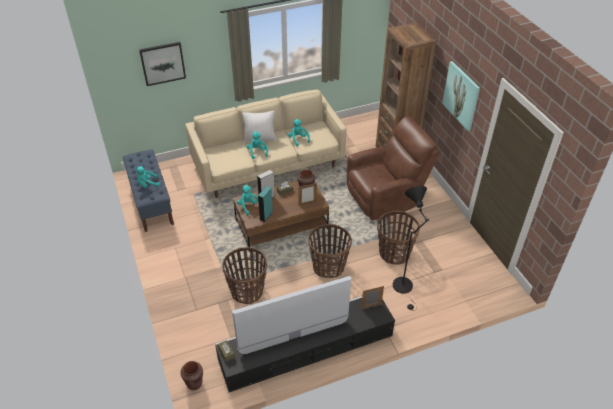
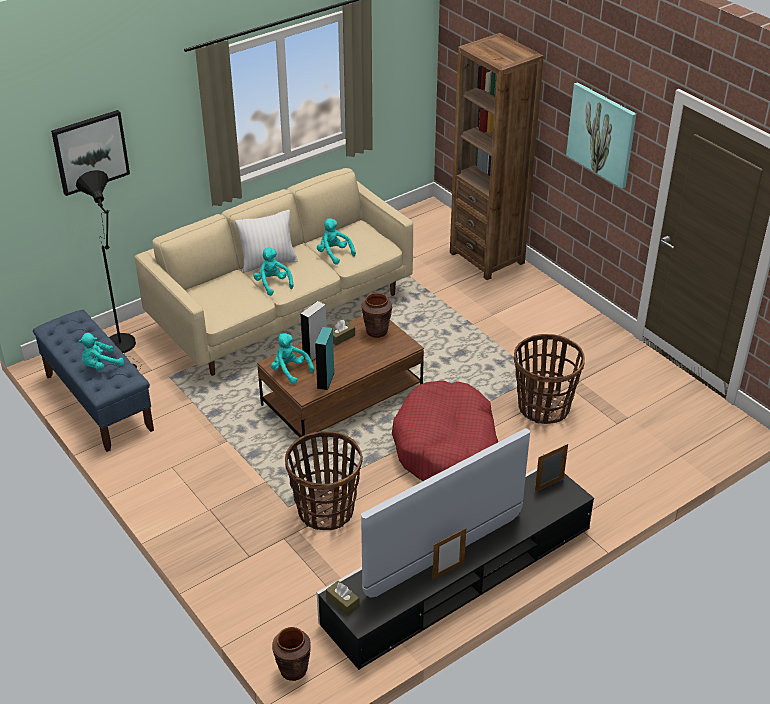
camera: 15 degrees left, 5 degrees down
(307, 203) = (387, 349): picture frame -> picture frame (448, 571)
(328, 267) = (446, 447): basket -> red dog bed
(386, 197) = (497, 326): brown armchair -> none
(404, 288) = (580, 456): black floor lamp -> black floor lamp (123, 347)

